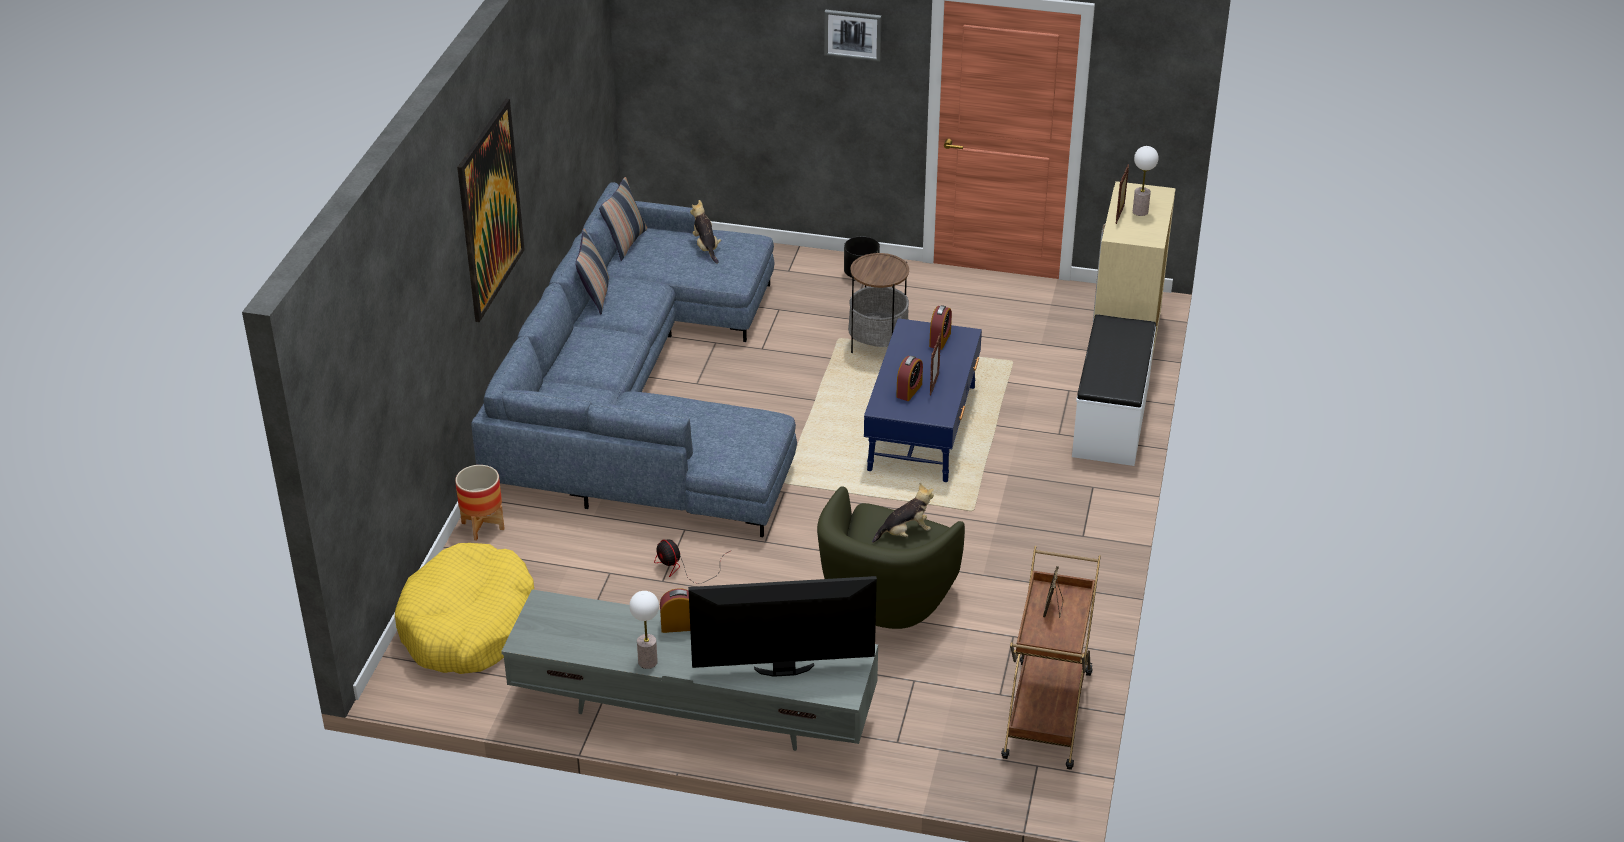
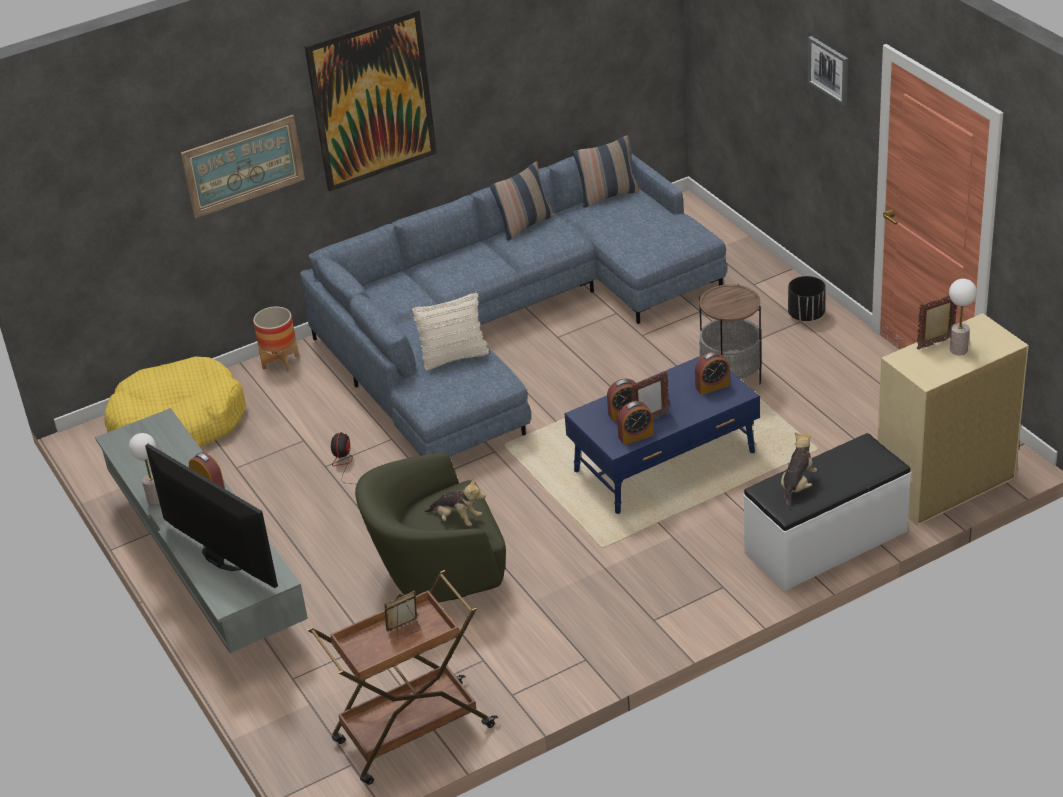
camera: 50 degrees right, 0 degrees up
(435, 319) = (243, 165): none -> picture
(706, 248) = (655, 226): plush toy -> plush toy (797, 486)
(707, 422) = (454, 357): none -> beige pillow
(942, 402) = (635, 436): none -> alarm clock

